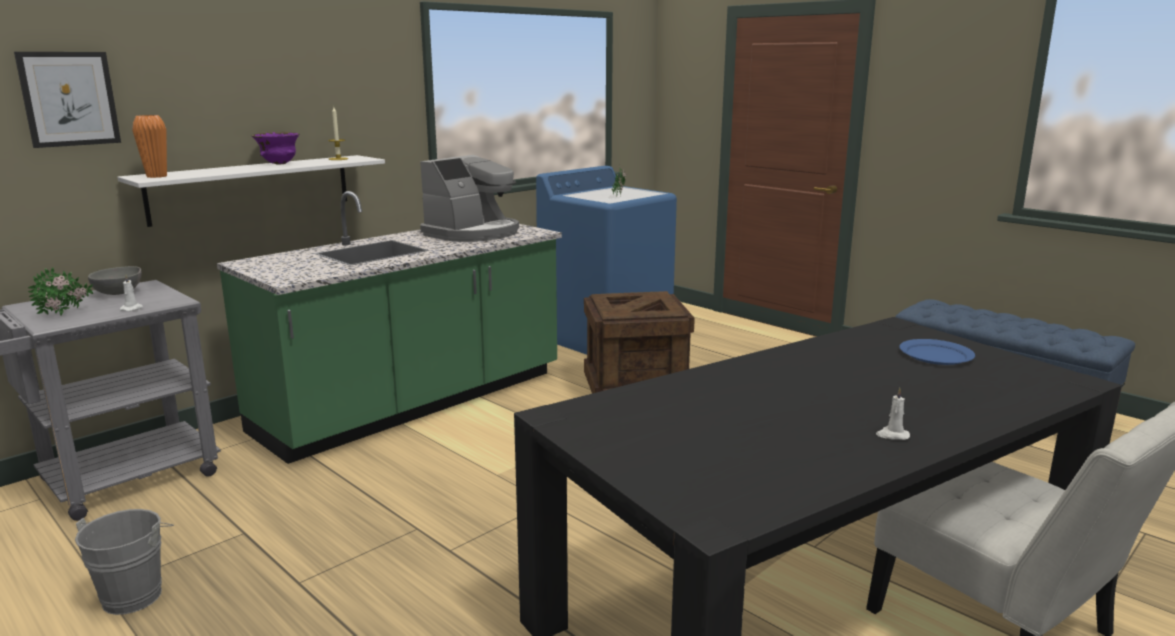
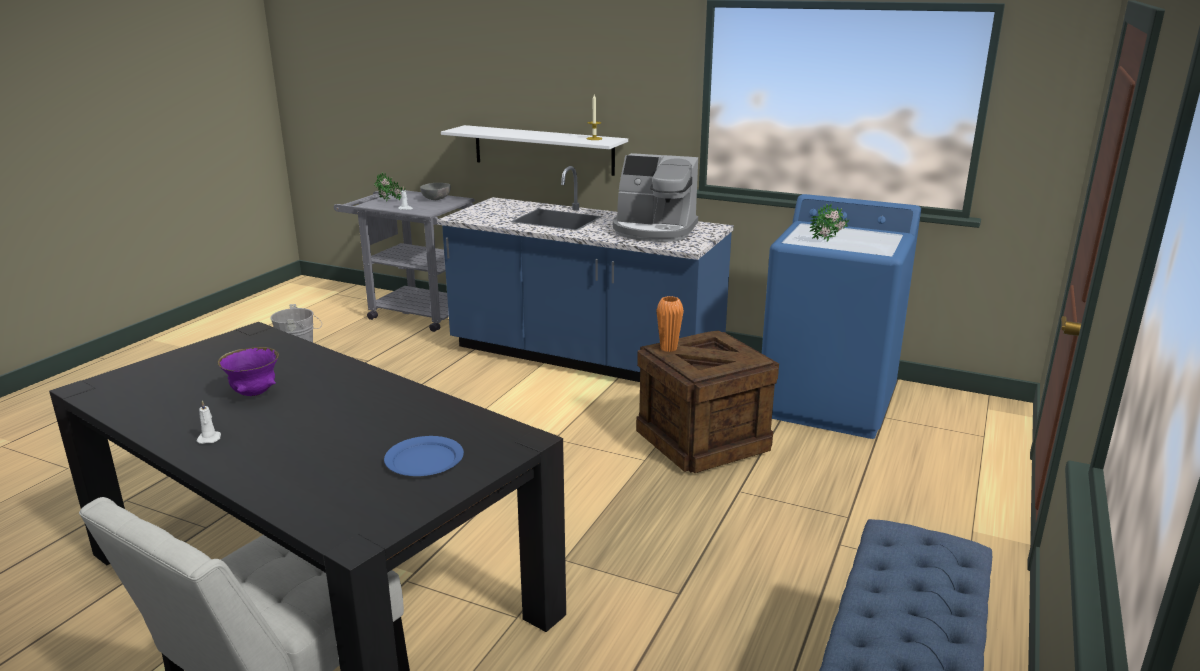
camera: 70 degrees right, 5 degrees up
(69, 99) = (444, 71): picture -> none
(156, 176) = (467, 129): orange vase -> orange vase (668, 348)
(279, 164) = (548, 135): purple bowl -> purple bowl (254, 393)
(414, 403) = (584, 357): green counter -> blue counter

